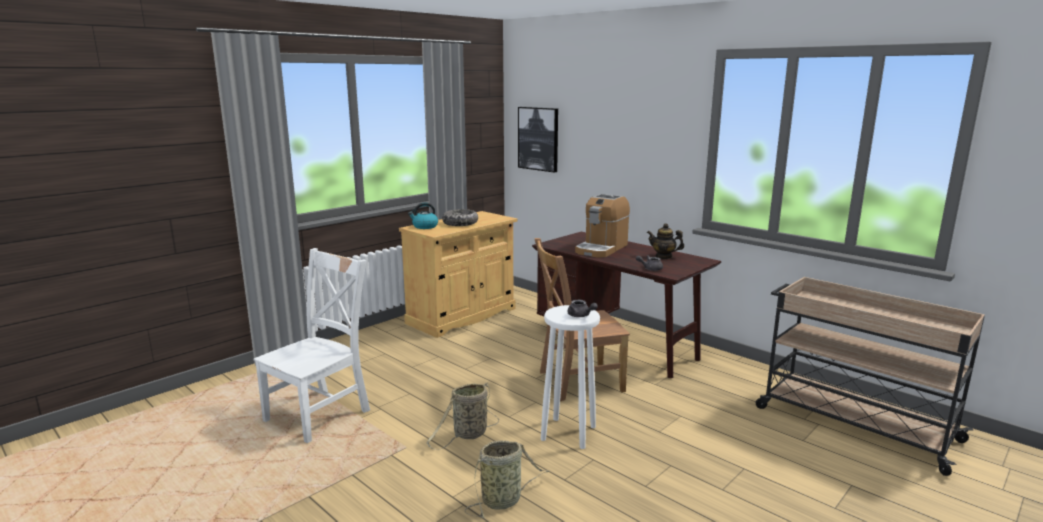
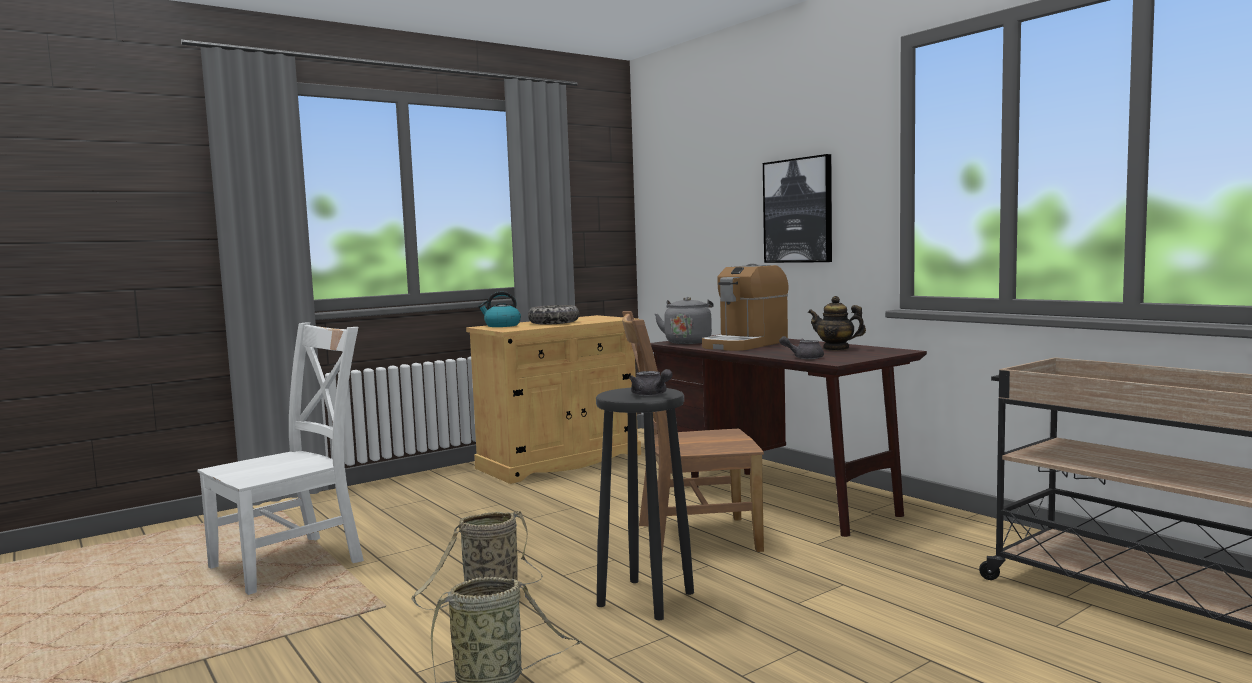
camera: 10 degrees right, 10 degrees down
(538, 139) = (676, 212): picture -> picture (798, 210)
(561, 244) = (688, 342): none -> grey kettle
(569, 433) = (647, 599): white stool -> black stool

